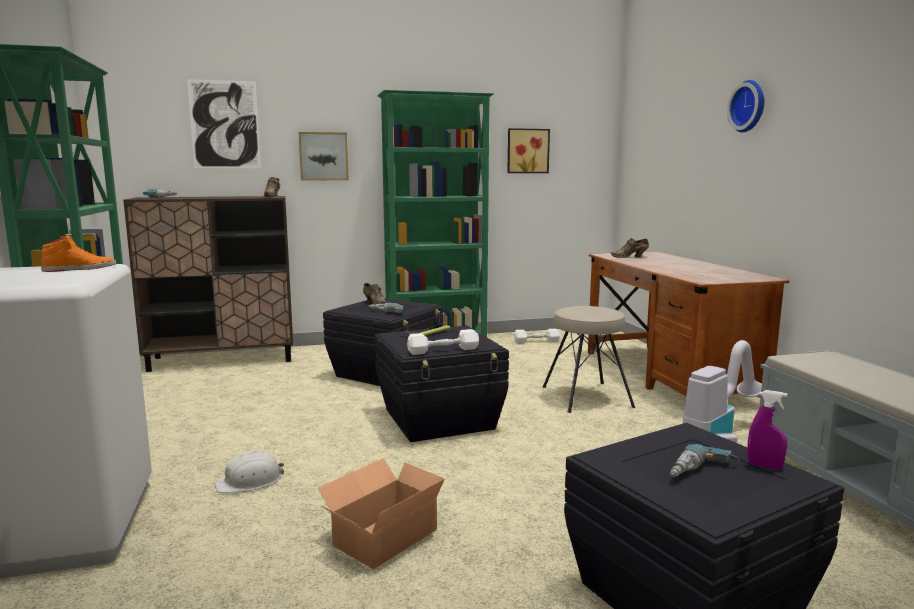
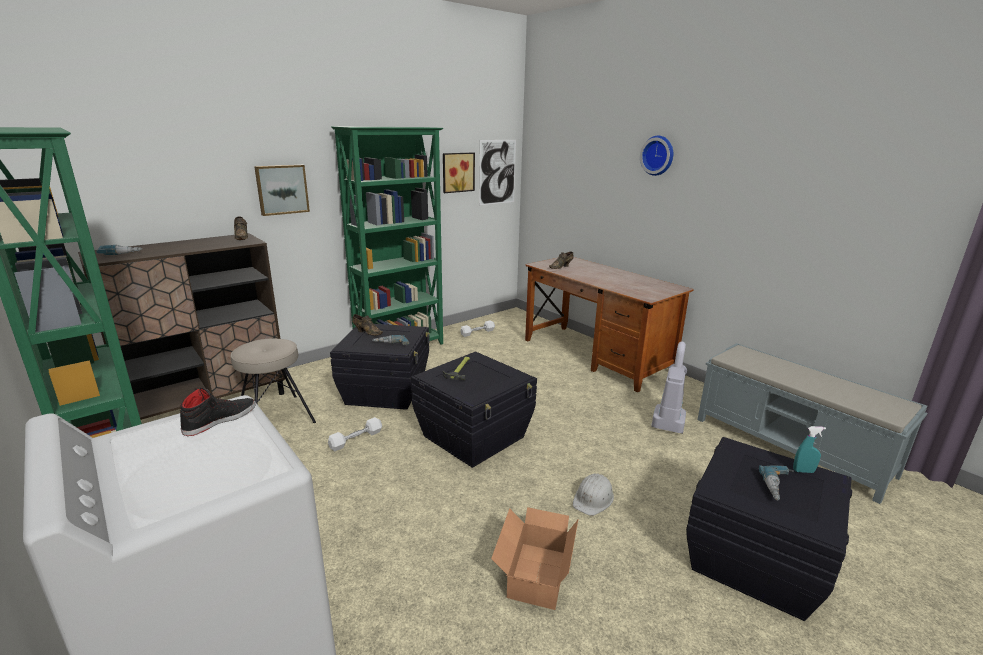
camera: 25 degrees left, 10 degrees up
(80, 269) = (220, 419): orange shoe -> black shoe
(225, 124) = (172, 162): picture -> picture (497, 172)
(250, 481) = (377, 550): white hard hat -> white hard hat (593, 498)
(443, 350) = (491, 389): white dumbbell -> white dumbbell (356, 439)
(585, 397) = (559, 388): beige stool -> beige stool (275, 417)
(764, 466) = (803, 471): purple spray bottle -> turquoise spray bottle

